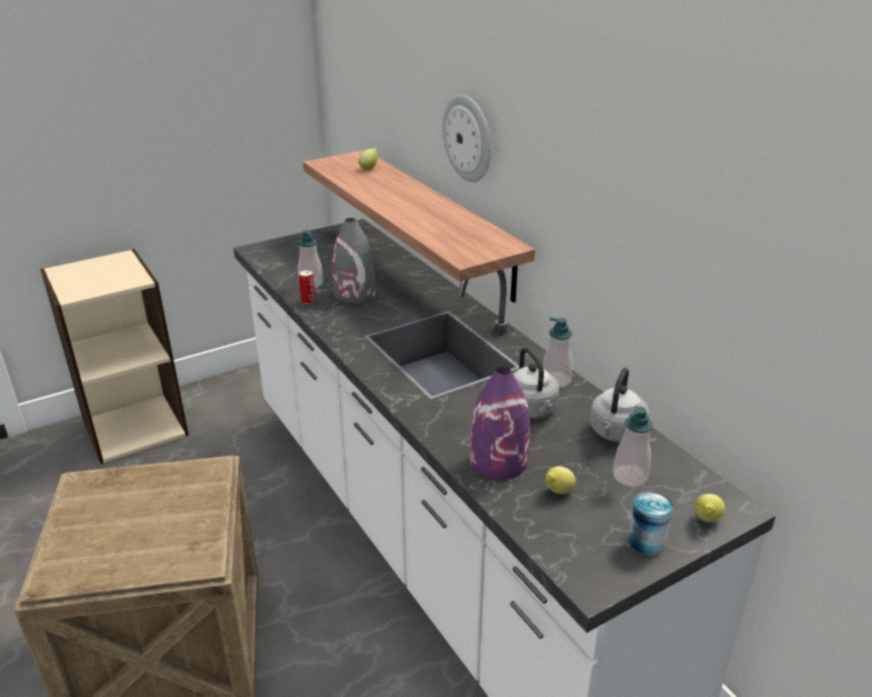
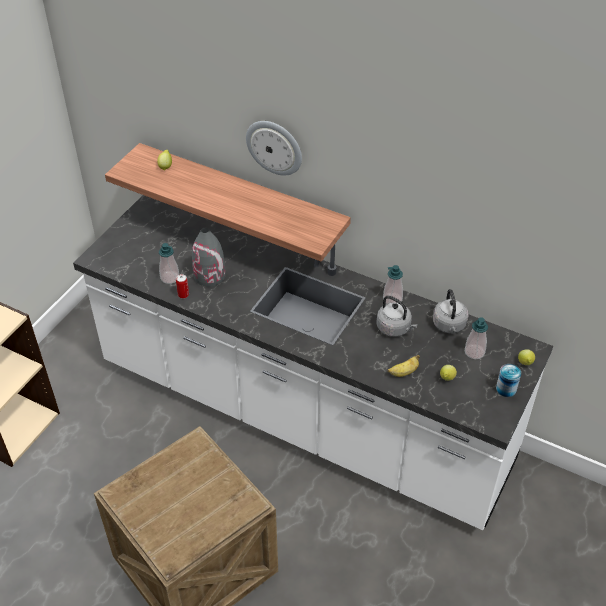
camera: 30 degrees left, 15 degrees up
(499, 461) = (403, 372): purple vase -> banana

